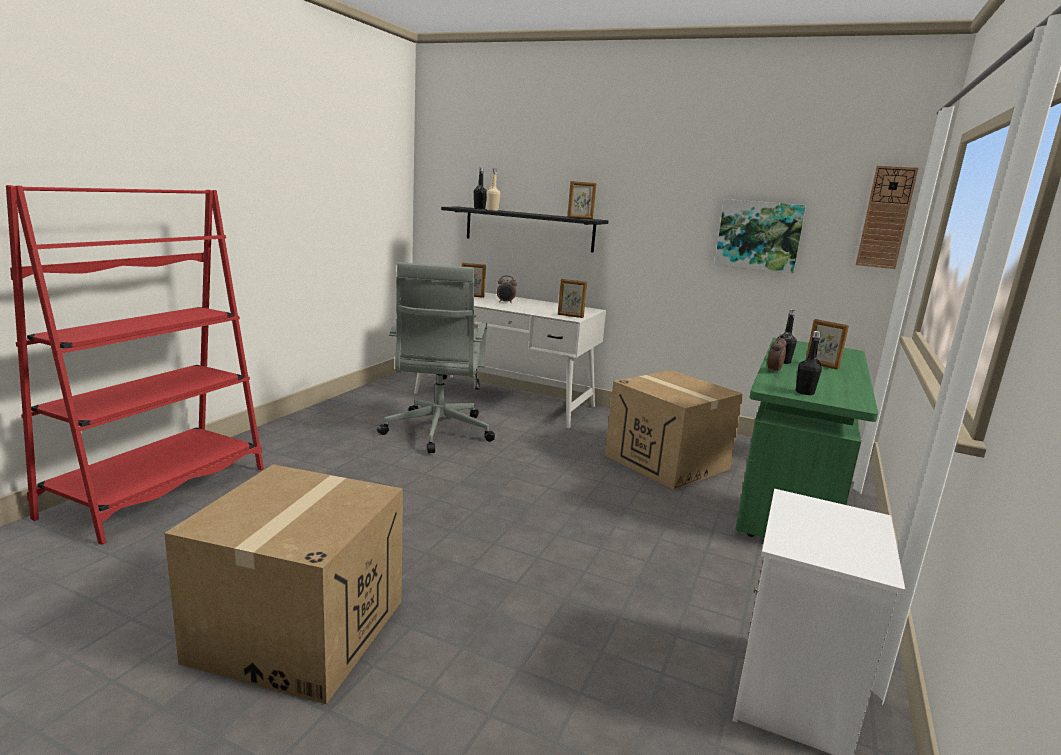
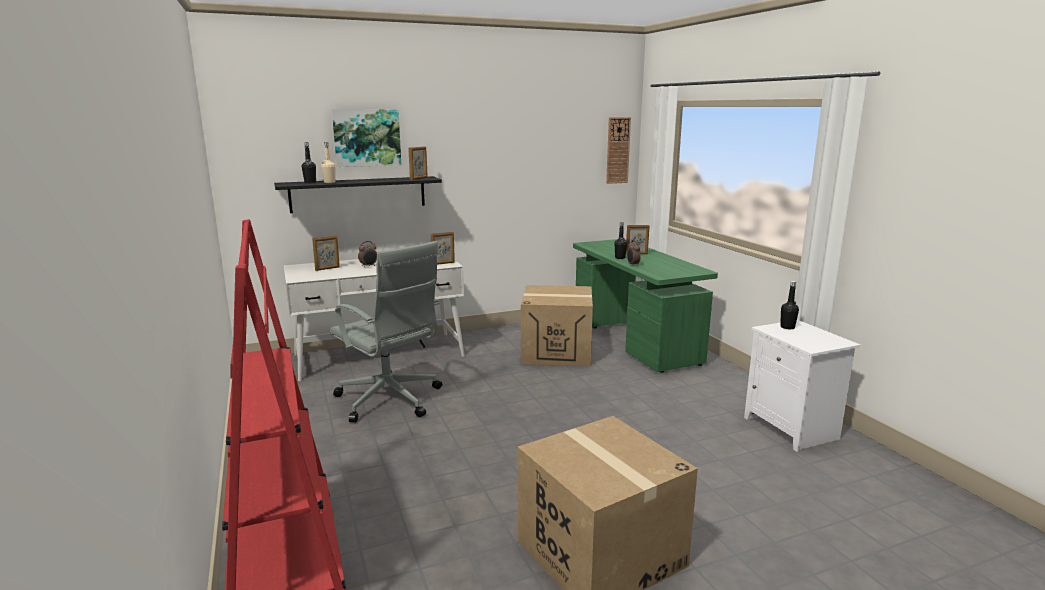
camera: 45 degrees left, 0 degrees up
(759, 235) = (547, 172): picture -> picture (367, 137)
(804, 392) = (674, 272): black bottle -> black bottle (787, 327)

